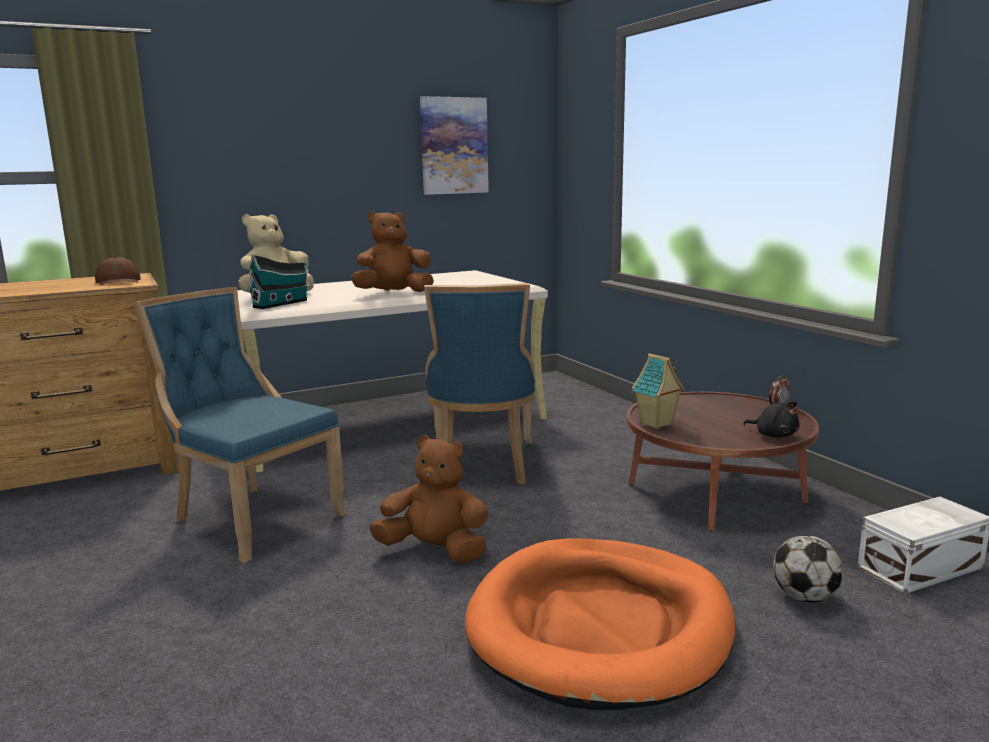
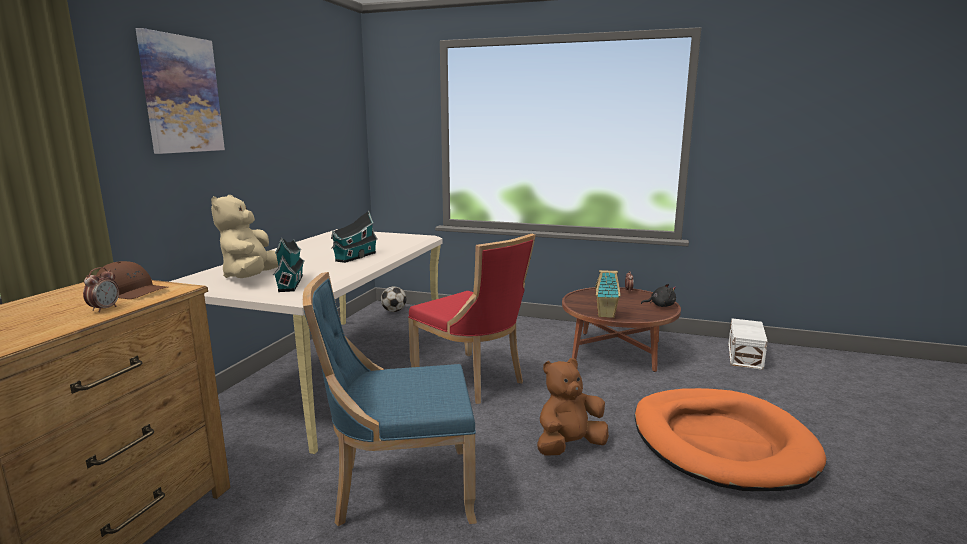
camera: 45 degrees left, 0 degrees up
(72, 288) = (104, 309): none -> alarm clock
(393, 293) = (354, 257): brown plush toy -> toy house
(454, 146) = (314, 123): picture -> picture (181, 94)
(482, 465) = (472, 380): blue chair -> red chair
(805, 597) = (744, 387): football -> football (394, 311)

